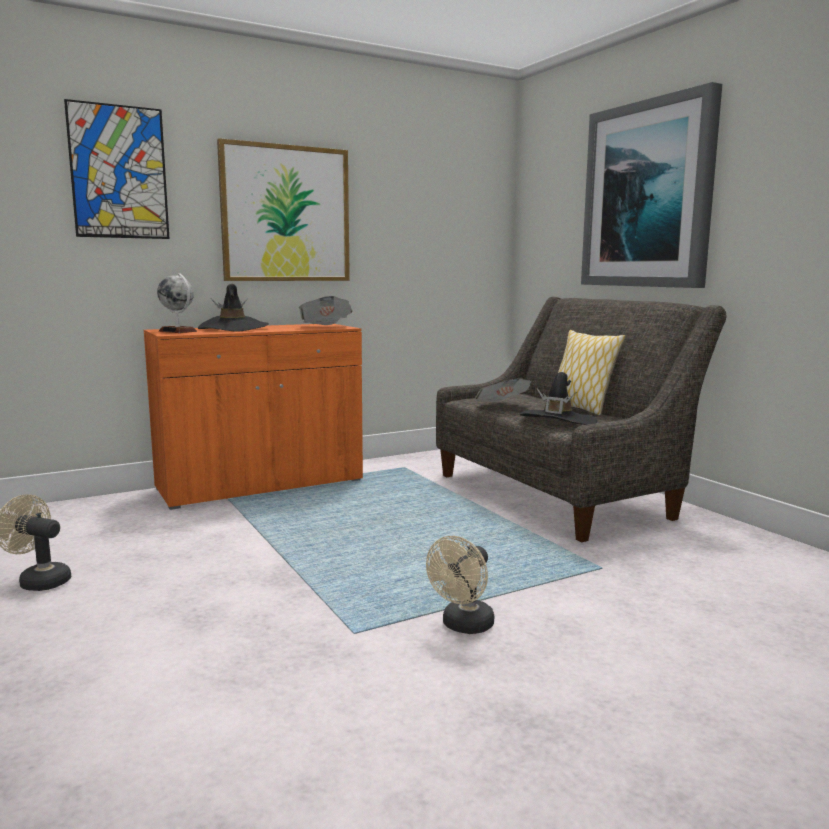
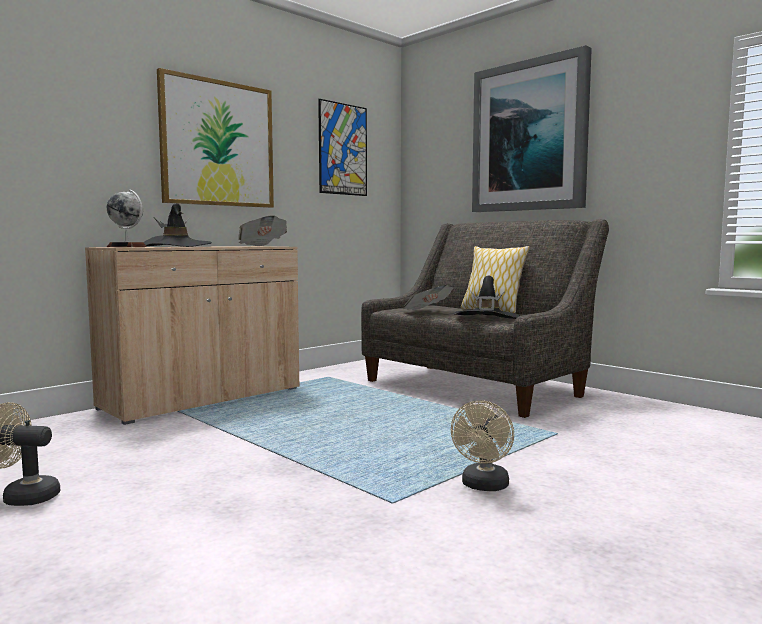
camera: 15 degrees left, 5 degrees down
(119, 172) = (62, 91): picture -> picture (343, 149)
(261, 485) = (203, 399): orange cabinet -> beige cabinet

